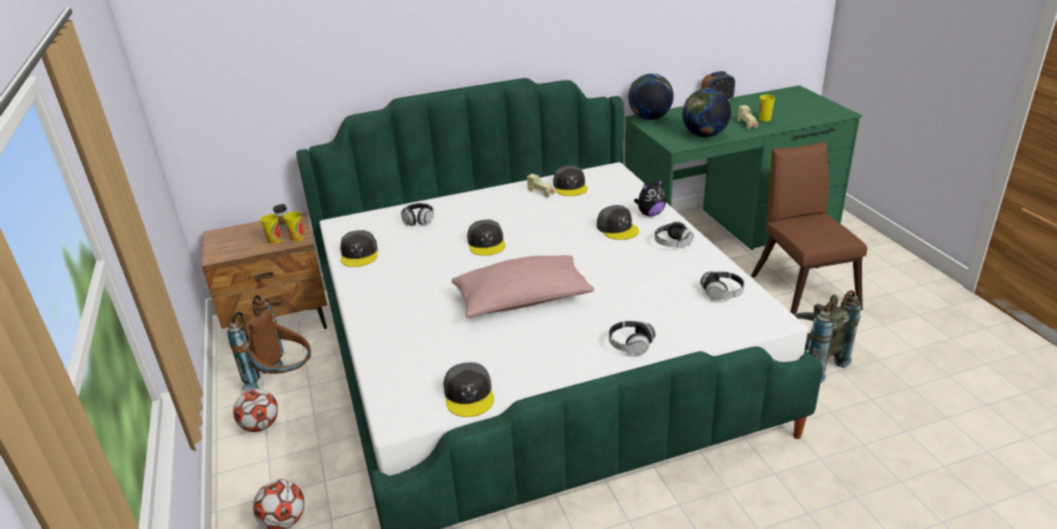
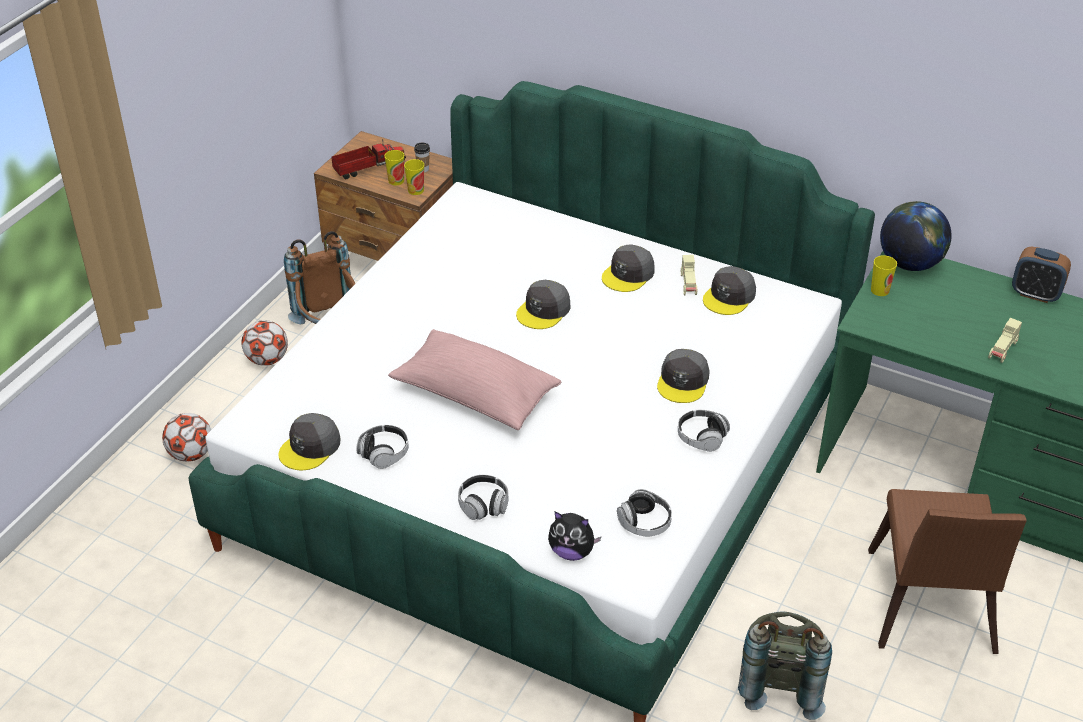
camera: 45 degrees right, 10 degrees up
(241, 244) = (368, 167): none -> toy truck
(359, 254) = (431, 246): grey cap -> grey cap (628, 274)
(418, 220) = (530, 240): headphones -> headphones (384, 453)
(650, 214) = (745, 388): plush toy -> plush toy (572, 552)
(704, 135) = (920, 331): globe -> none
(764, 119) = (1043, 357): cup -> cup (880, 290)
(802, 288) = (929, 609): brown chair -> brown chair turned 150 degrees clockwise

